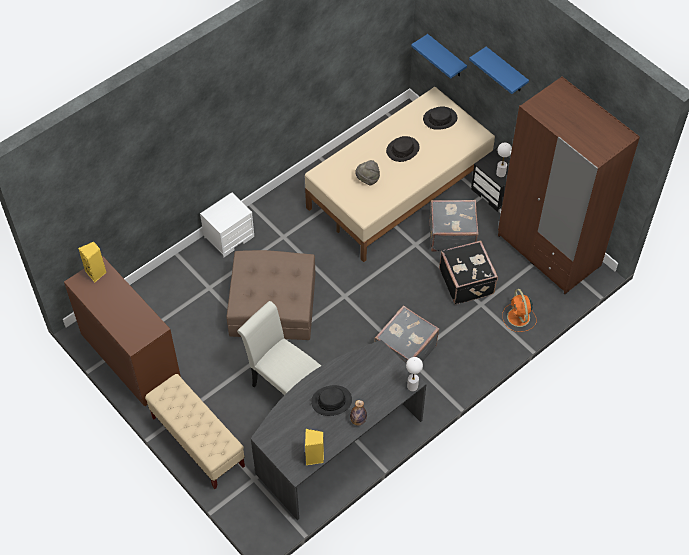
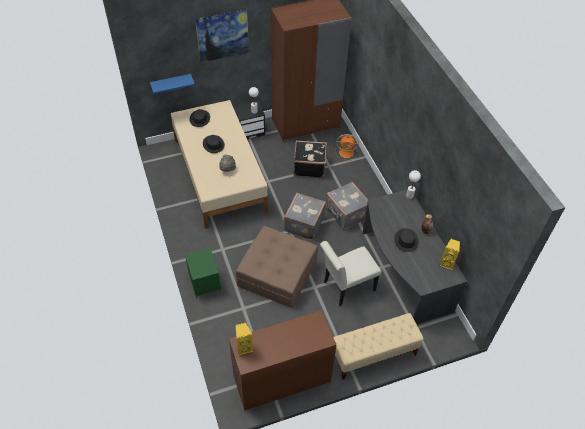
camera: 70 degrees left, 5 degrees down
(229, 236) = (204, 281): white nightstand -> green nightstand
(451, 234) = (270, 161): grey suitcase -> grey suitcase (303, 224)
(506, 71) = (223, 47): blue shelf -> picture

